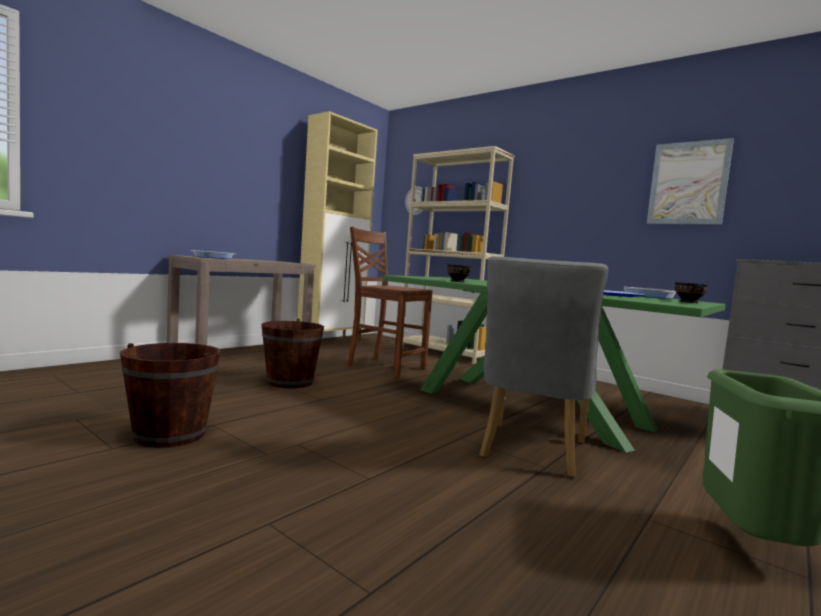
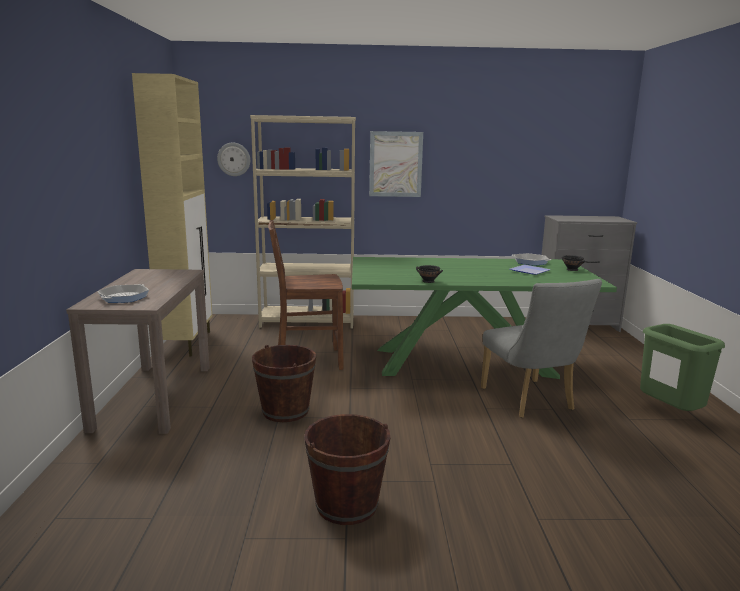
camera: 40 degrees left, 10 degrees up
(688, 183) = (507, 154): picture -> picture (395, 164)

